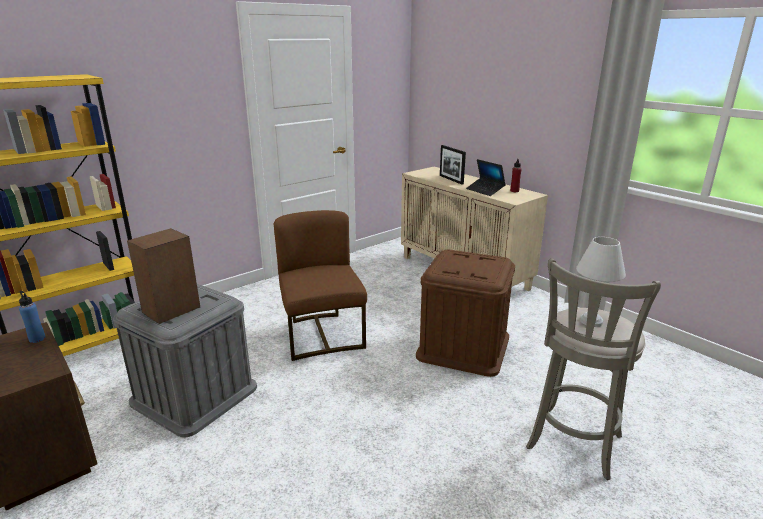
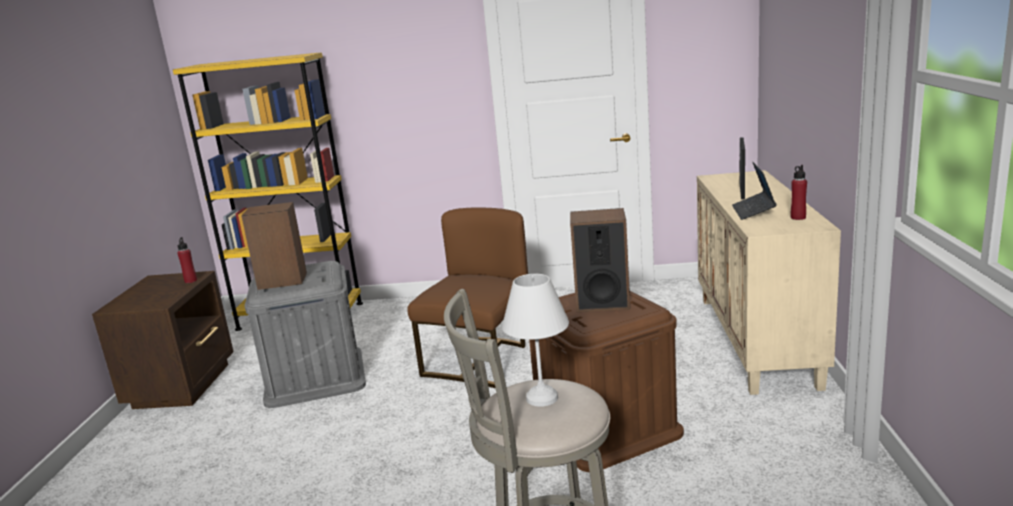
camera: 45 degrees right, 5 degrees down
(37, 339) = (191, 281): blue bottle -> red bottle
(467, 262) = (602, 302): none -> speaker

